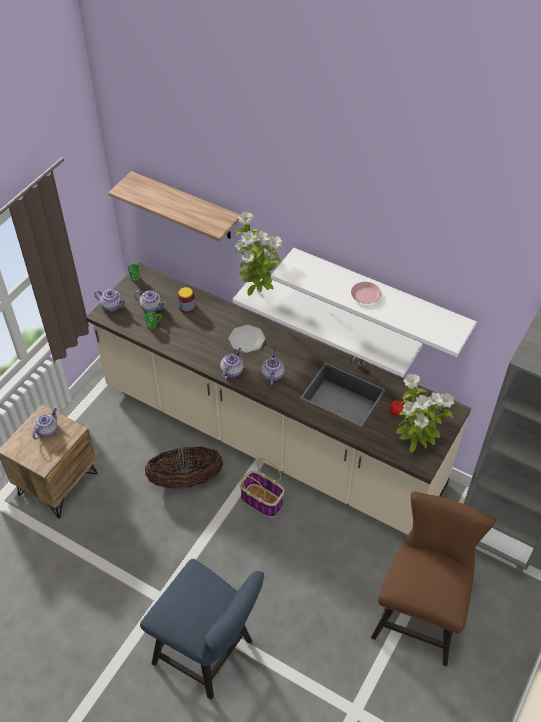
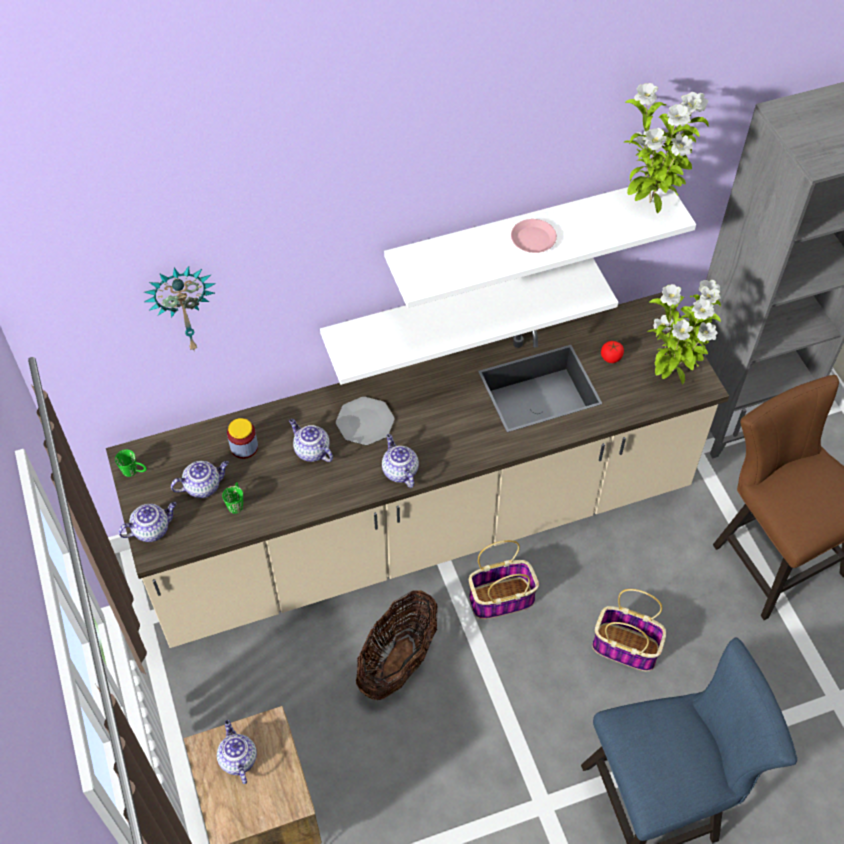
camera: 50 degrees left, 5 degrees up
(186, 206) = (183, 307): shelf -> wall clock
(257, 292) = (356, 348): potted plant -> potted plant (650, 204)
(272, 374) = (446, 434): teapot -> teapot (311, 450)
(288, 578) = (626, 647): none -> basket

